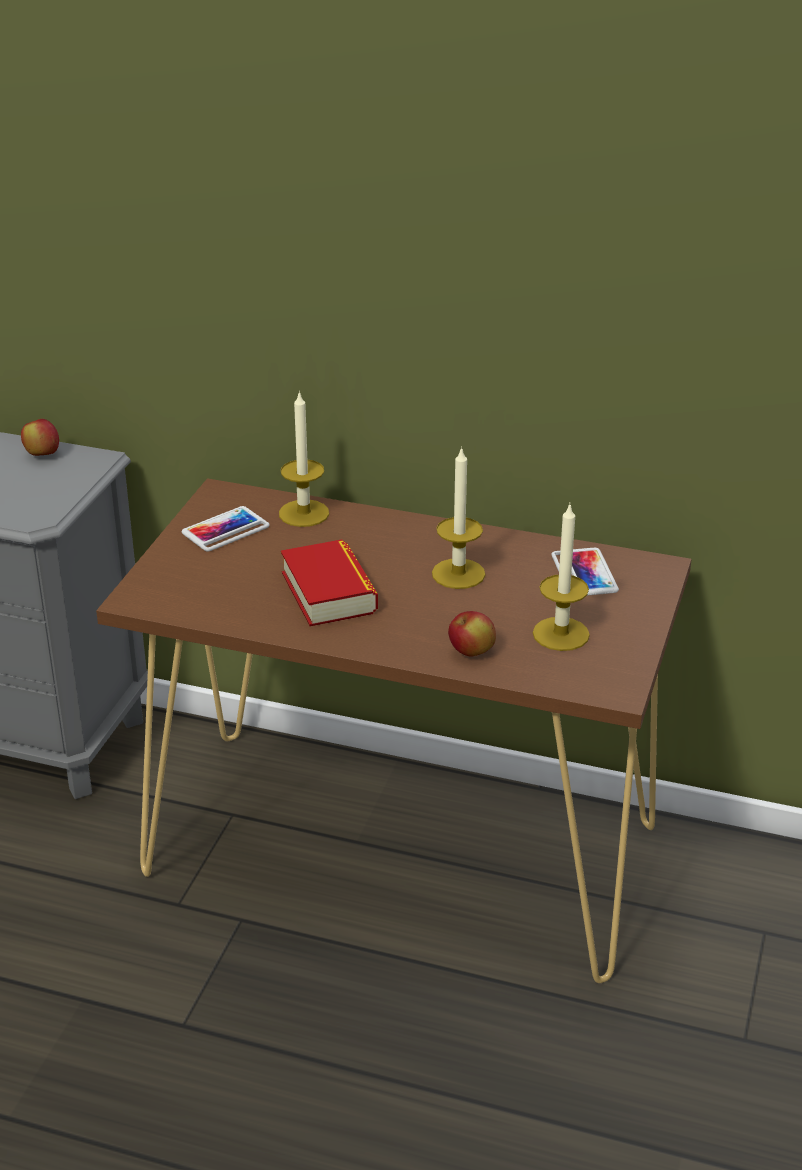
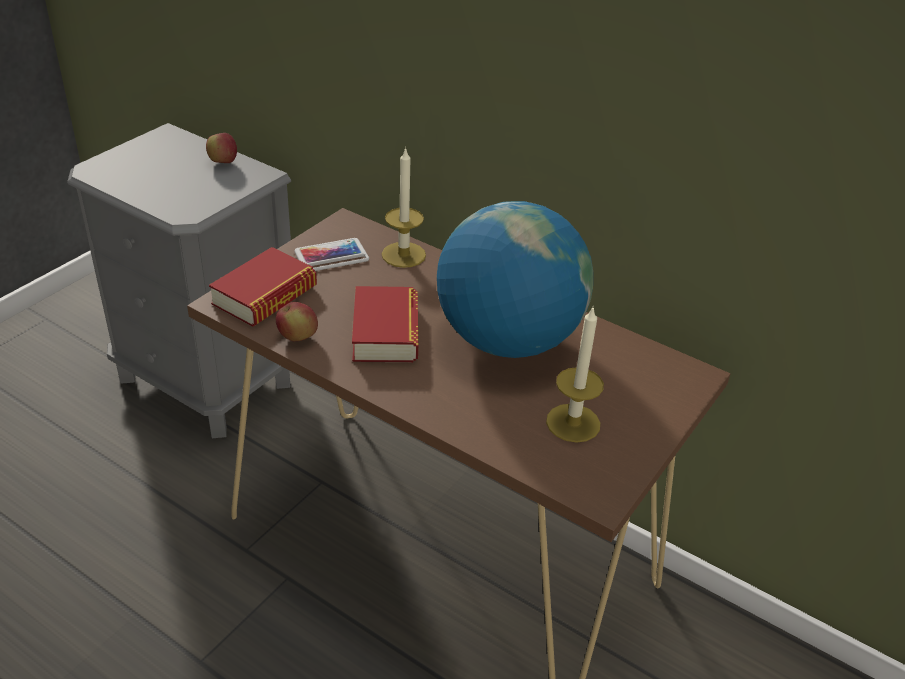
camera: 15 degrees right, 5 degrees up
(177, 583) = (265, 296): none -> book
(458, 574) = (507, 340): candle -> globe
(471, 652) = (481, 422): apple -> apple (298, 337)
(584, 573) = (622, 365): phone -> none

